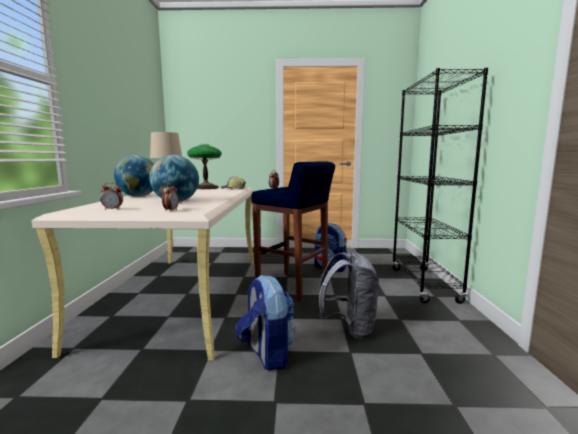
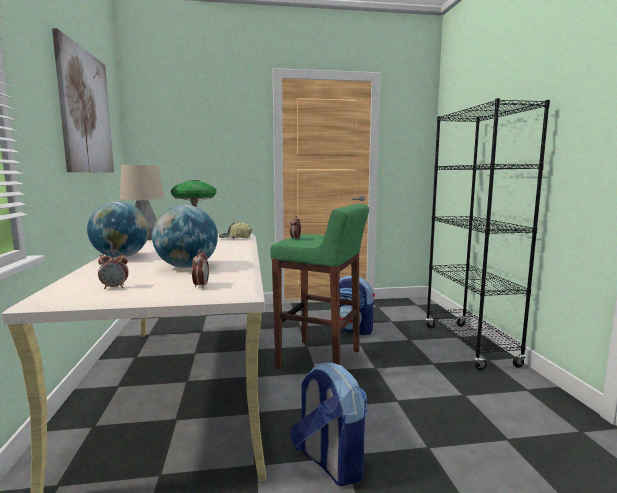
camera: 10 degrees left, 0 degrees up
(128, 94) = (86, 112): none -> picture
(293, 286) = (320, 360): blue stool -> green stool
(349, 328) = (412, 413): grey backpack -> none

